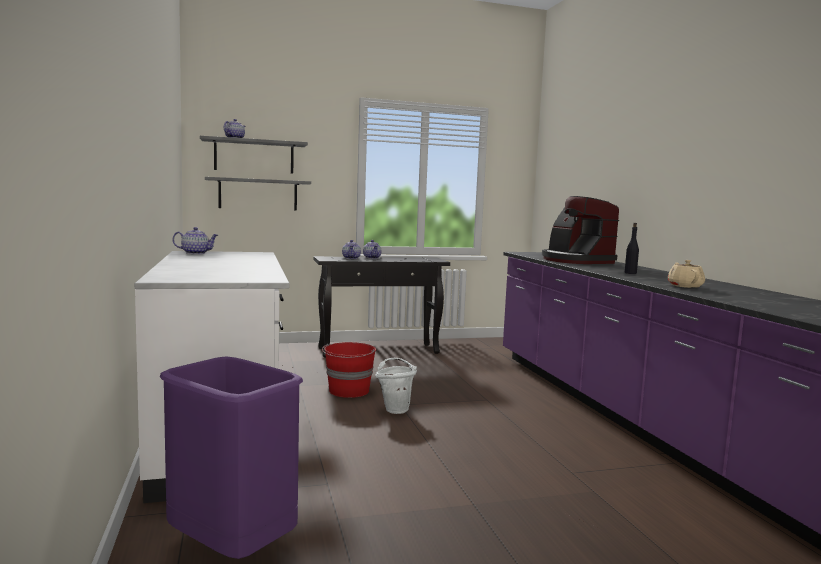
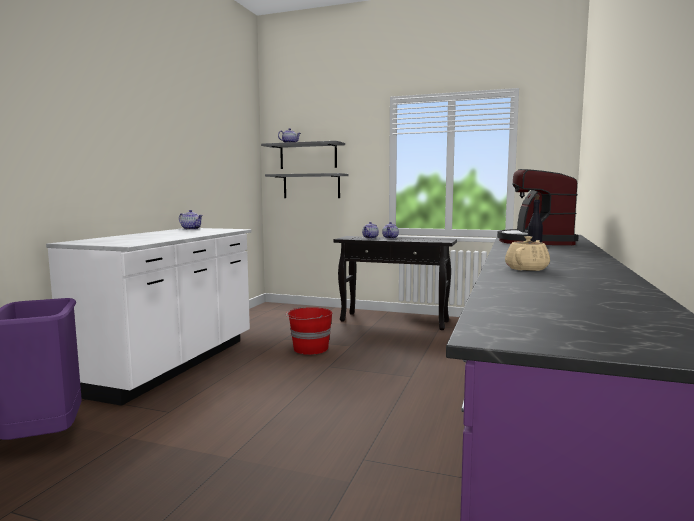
camera: 35 degrees right, 0 degrees up
(395, 409) = (318, 369): white bucket -> none

